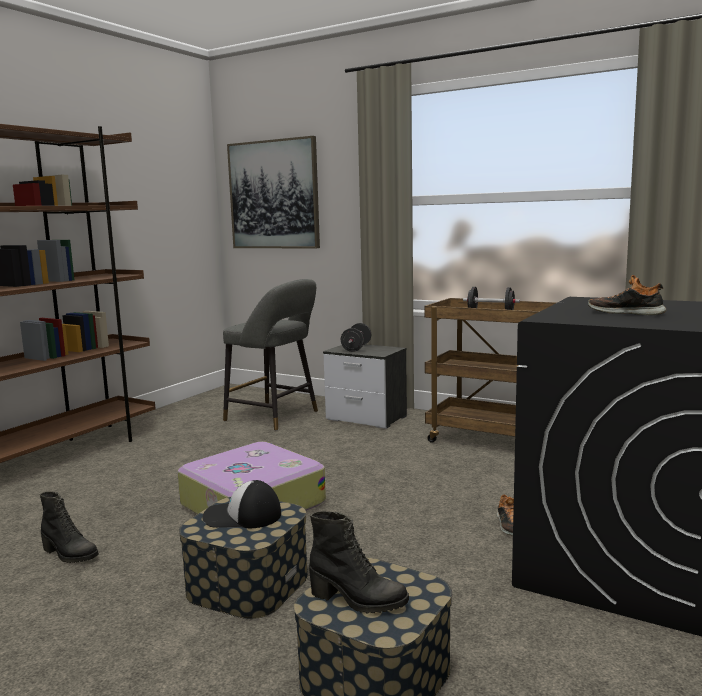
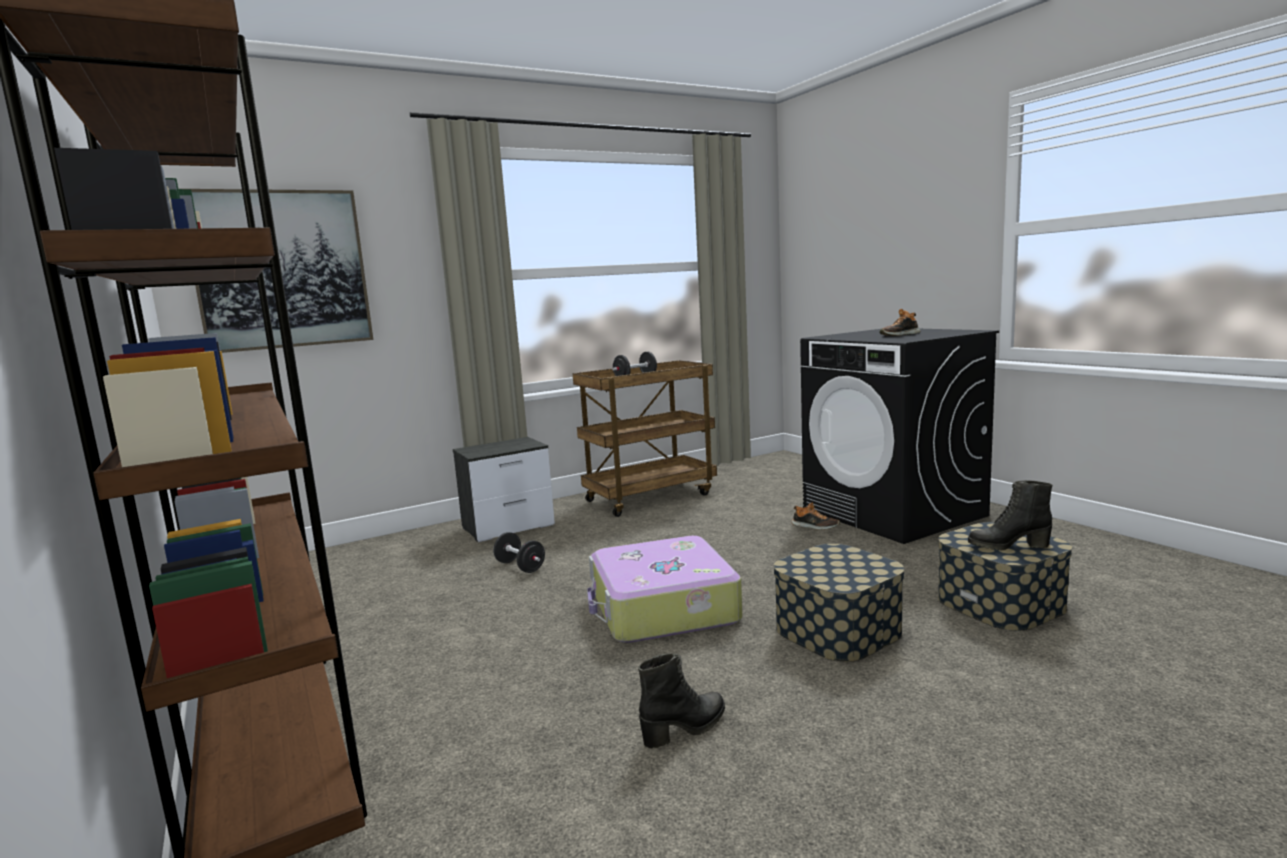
camera: 60 degrees left, 0 degrees up
(242, 516) = (829, 565): cap -> none
(275, 417) = (416, 564): grey stool -> none
(356, 348) = (488, 448): black dumbbell -> black dumbbell (520, 566)
(357, 600) = (1008, 546): black boot -> black boot turned 135 degrees counterclockwise

